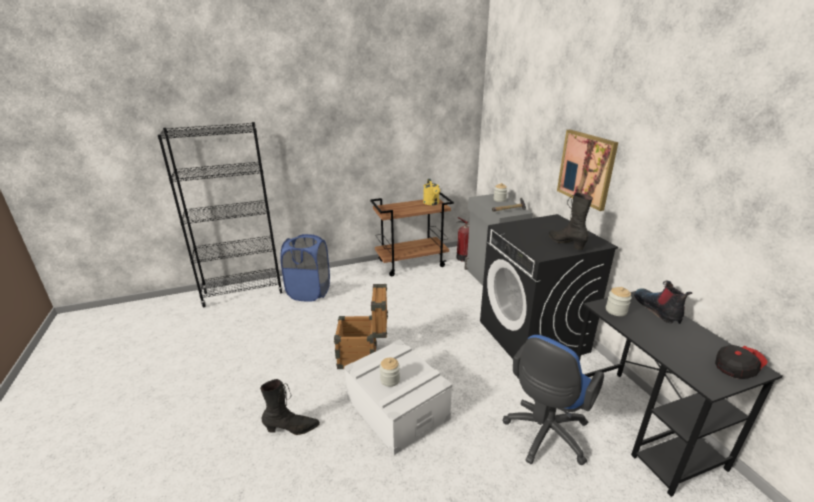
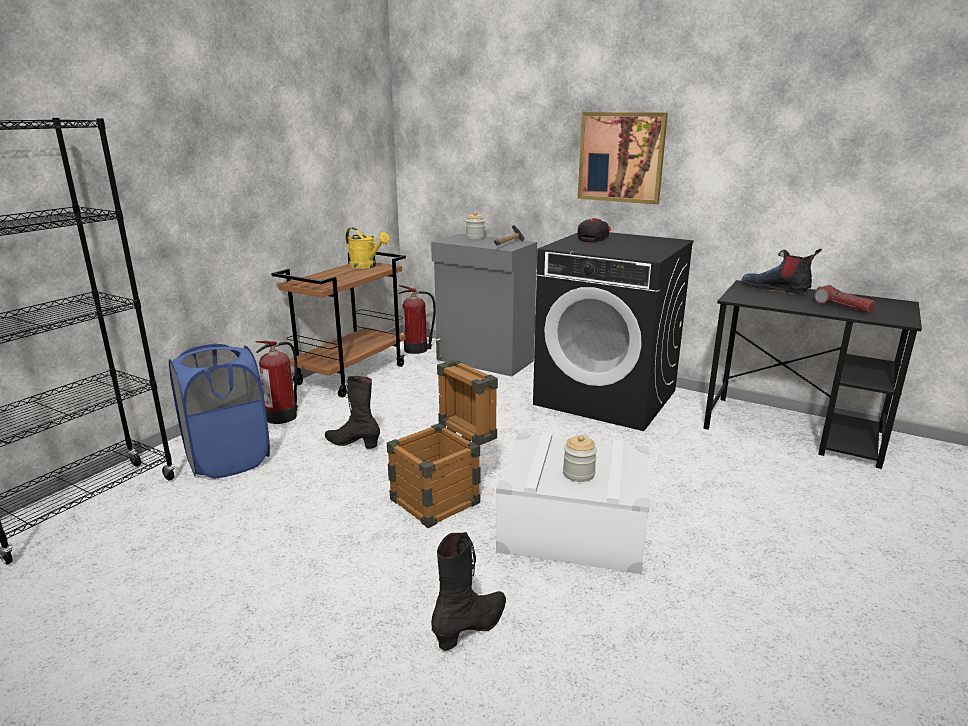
camera: 40 degrees left, 5 degrees down
(354, 277) = (283, 416): none -> fire extinguisher
(544, 436) = (742, 475): blue office chair -> none
(566, 243) = (648, 246): black boot -> black boot (352, 444)
(616, 310) = (751, 298): jar -> none
(680, 349) = (842, 307): none -> flashlight
(737, 367) = (891, 305): cap -> cap (593, 239)

